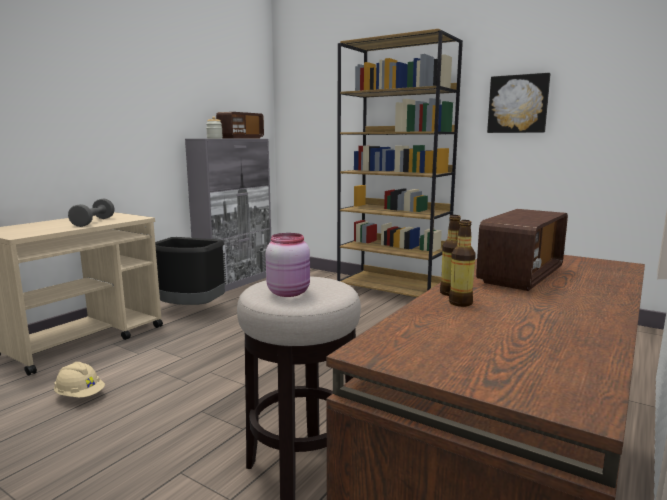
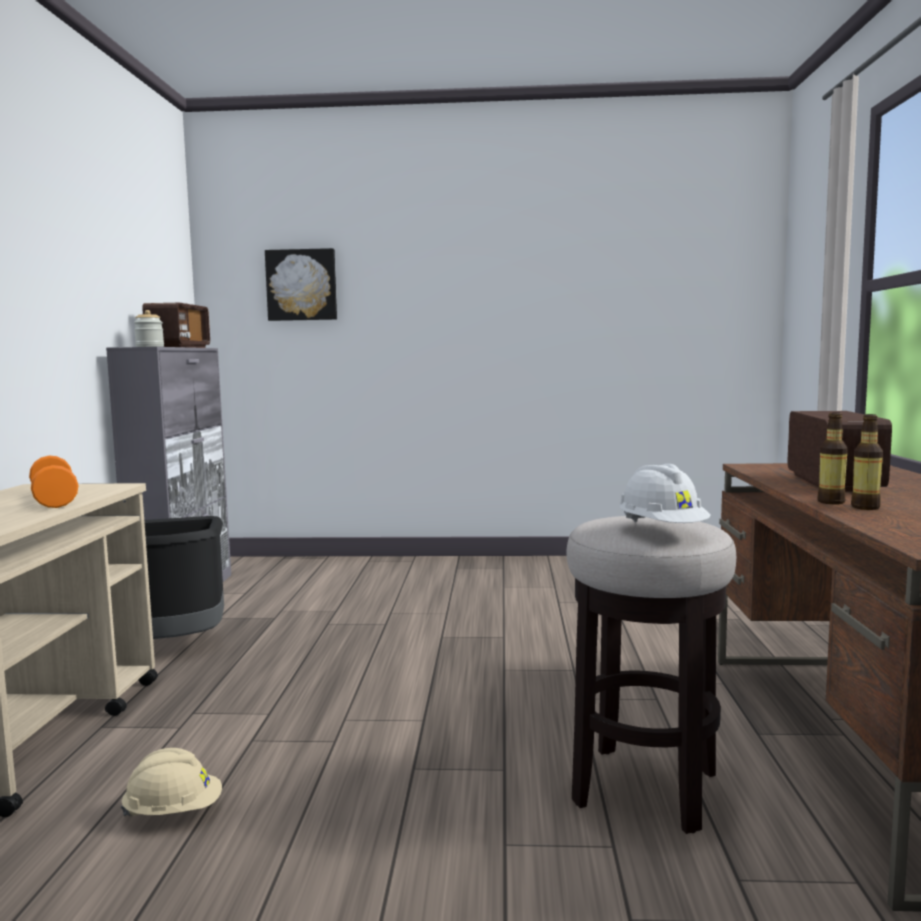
camera: 30 degrees left, 5 degrees down
(93, 222) = (54, 500): grey dumbbell -> orange dumbbell
(289, 292) = (662, 530): pink jar -> white hard hat
(393, 291) = (444, 567): brown bookcase -> none
(518, 104) = (588, 299): picture -> picture (302, 285)

